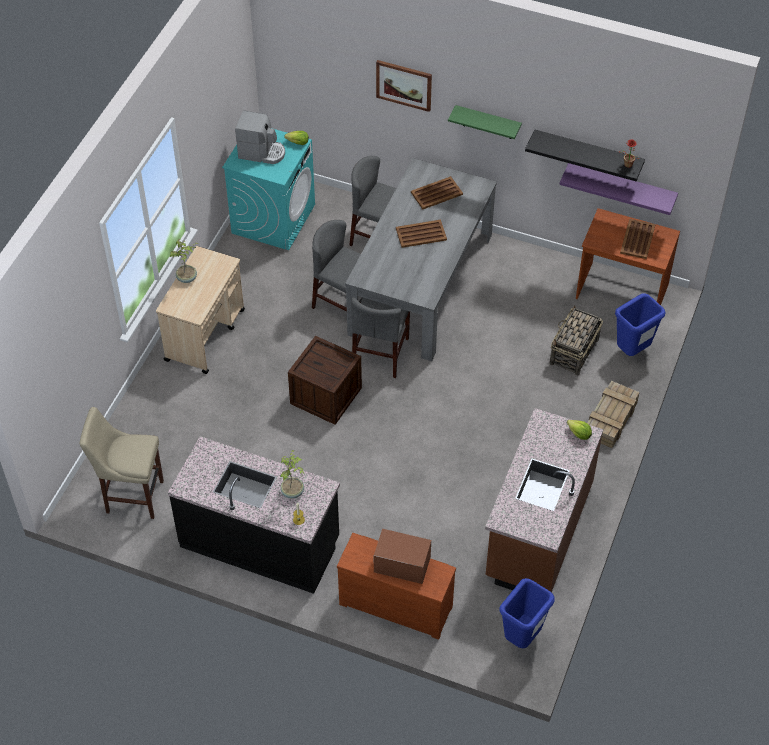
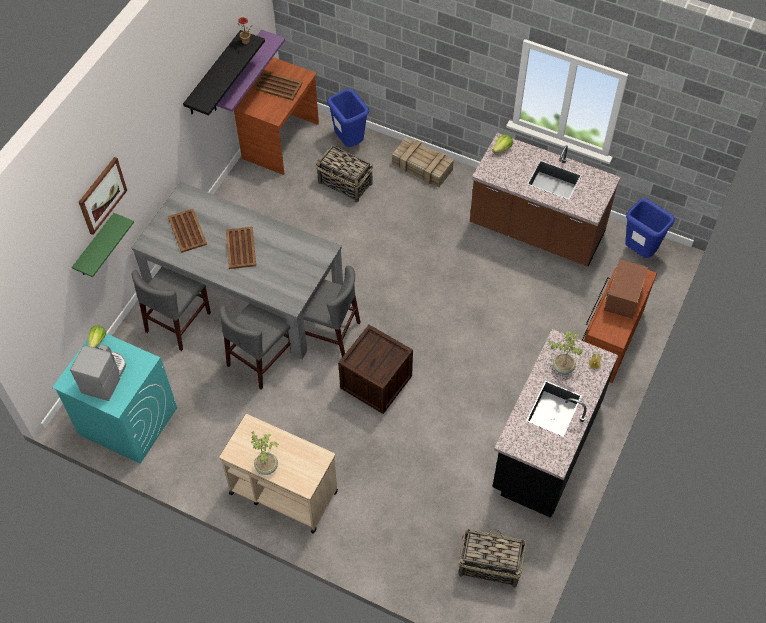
camera: 85 degrees left, 5 degrees up
(131, 496) = (489, 564): beige stool -> basket
(487, 122) = (158, 142): green shelf -> green shelf (95, 247)

